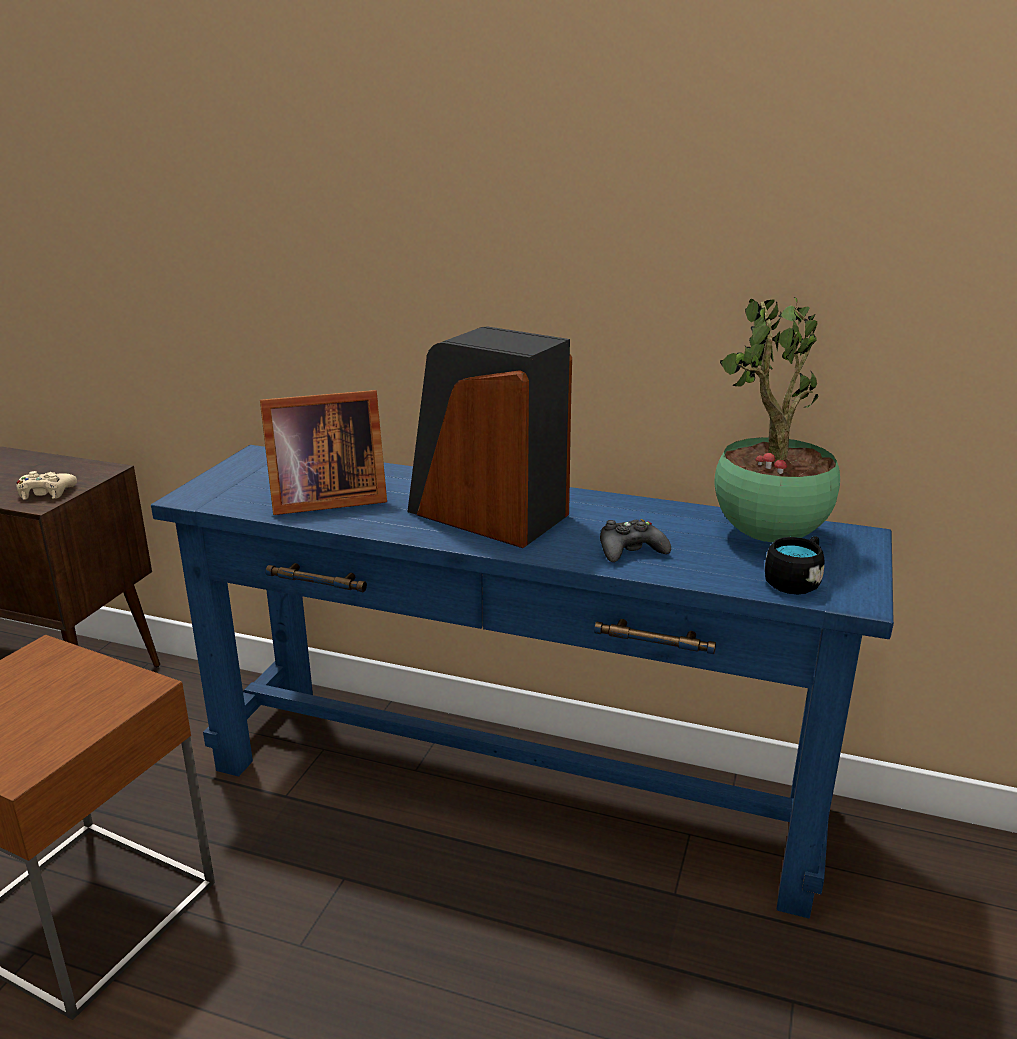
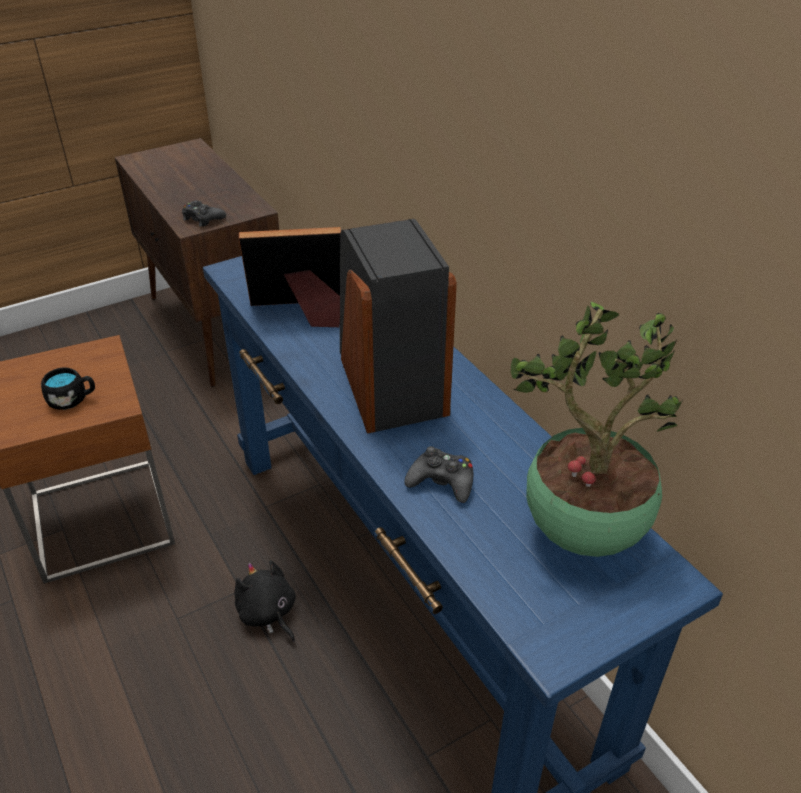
camera: 40 degrees right, 15 degrees up
(45, 493) = (202, 218): beige game controller -> black game controller
(323, 500) = (302, 312): picture frame -> picture frame turned 150 degrees clockwise
(399, 880) = (268, 614): none -> black plush toy
(795, 581) = (529, 597): black mug -> black mug (73, 399)

